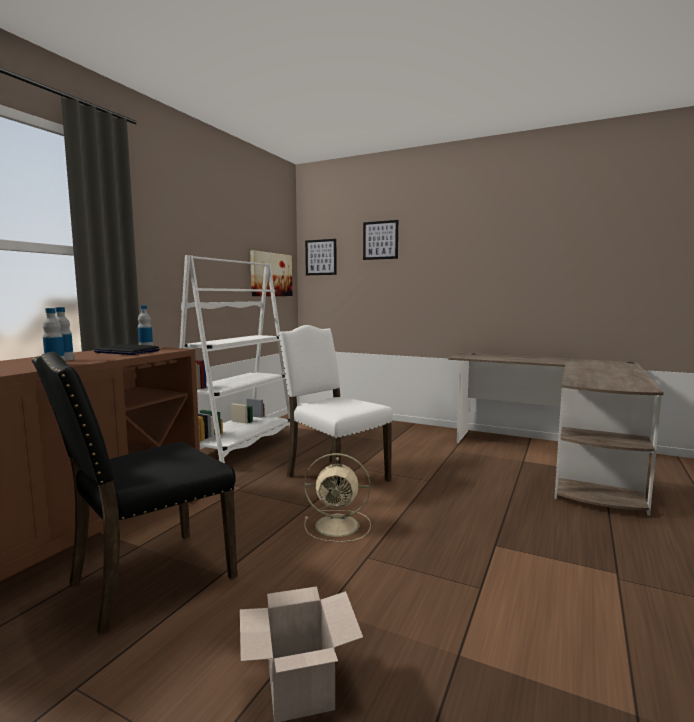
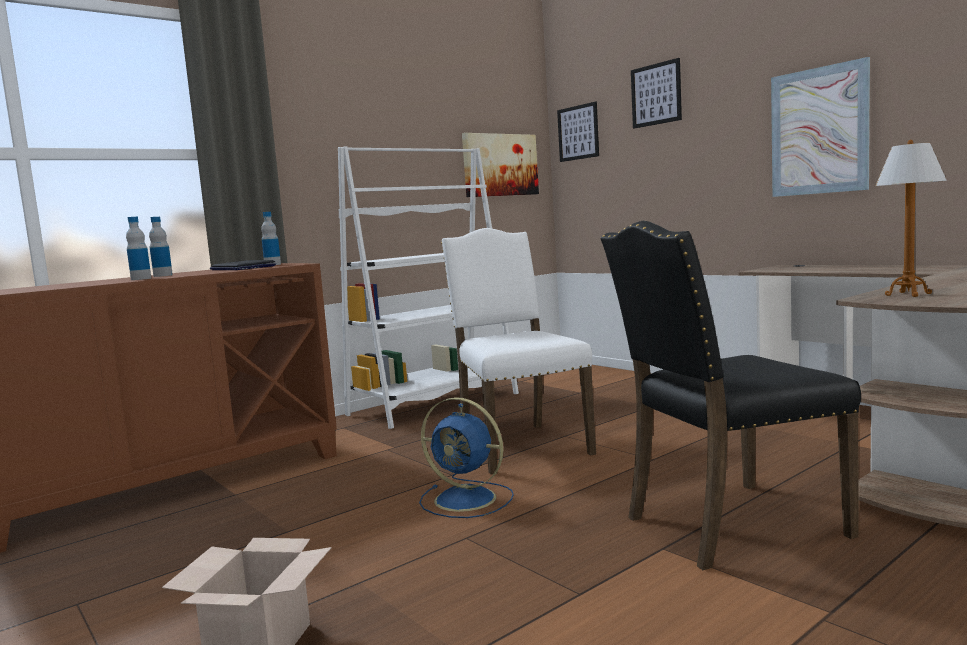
camera: 25 degrees right, 0 degrees up
(148, 579) = (215, 526): black chair -> black chair (728, 525)
(339, 525) = (468, 499): beige fan -> blue fan
(485, 276) = (819, 131): none -> picture
(590, 381) = (908, 294): none -> table lamp

